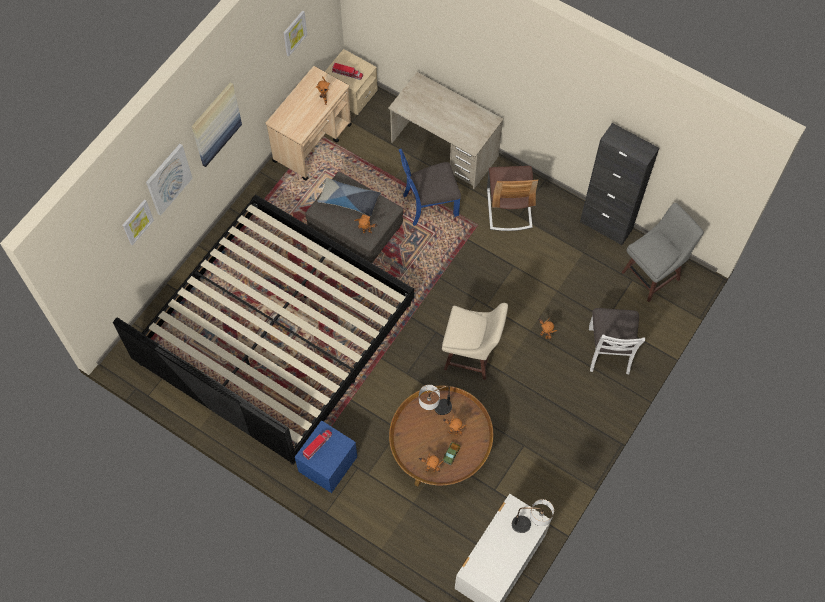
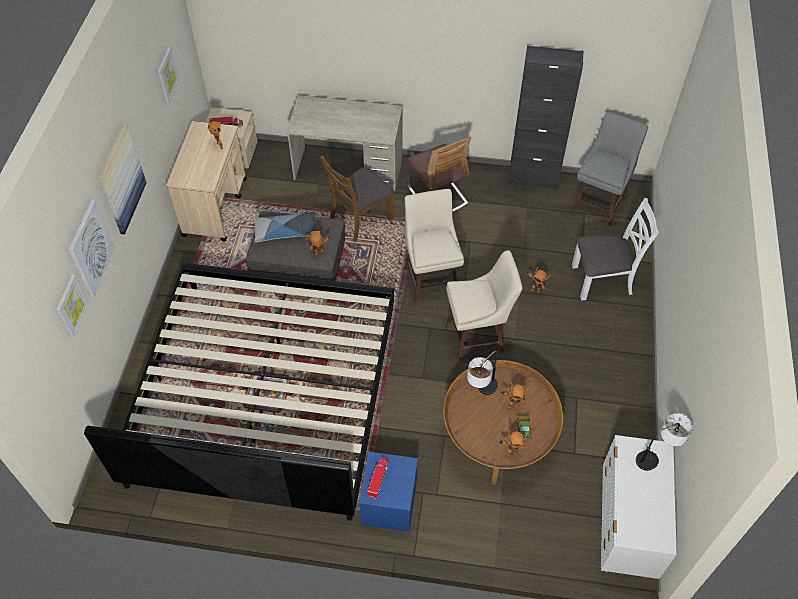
camera: 25 degrees left, 10 degrees down
(429, 205) = (360, 219): blue chair -> brown chair
(460, 288) = (431, 279): none -> beige stool
(609, 350) = (602, 280): white chair -> white chair turned 75 degrees counterclockwise

